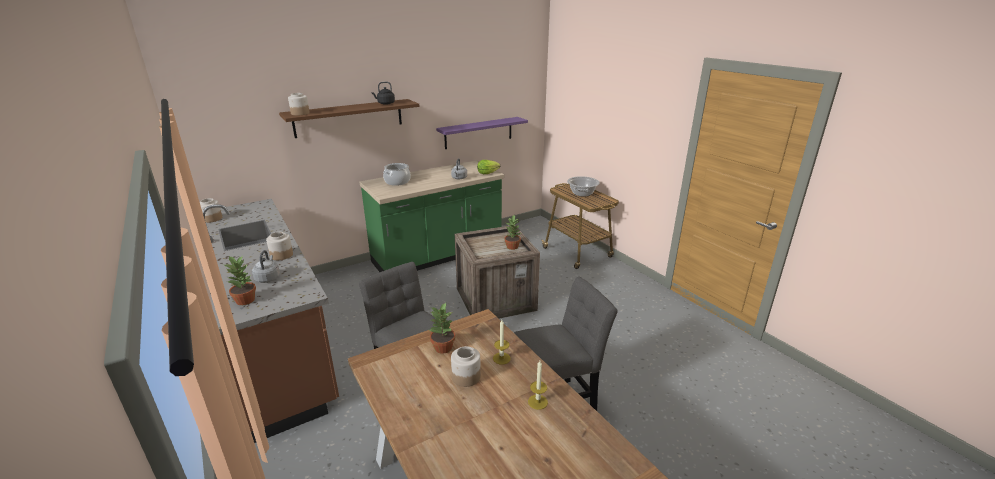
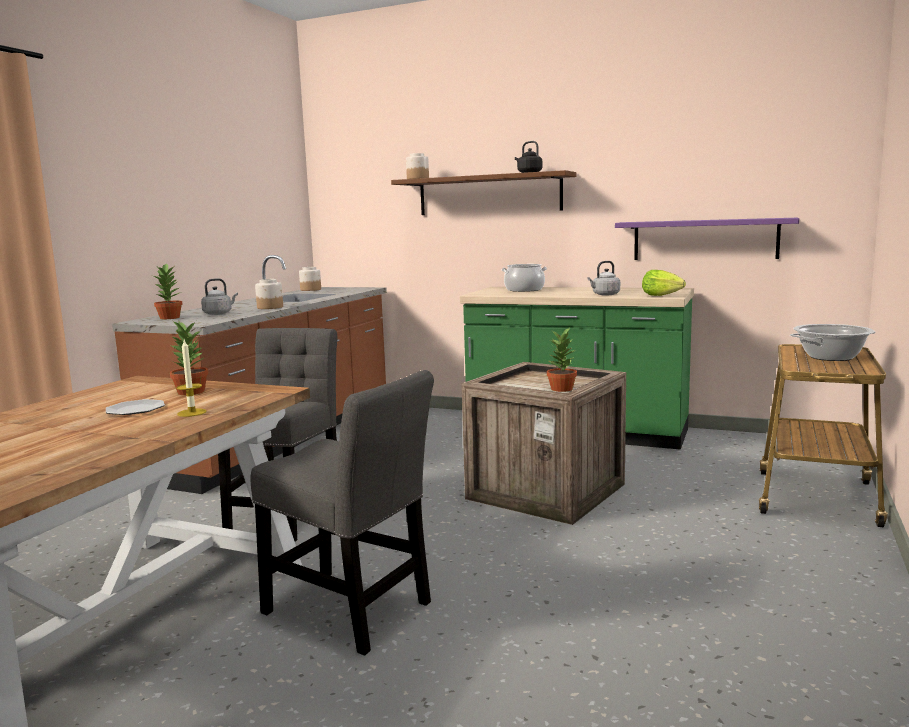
camera: 55 degrees right, 15 degrees down
(466, 377) = (135, 410): jar -> plate
(537, 402) = (101, 443): candle -> none

